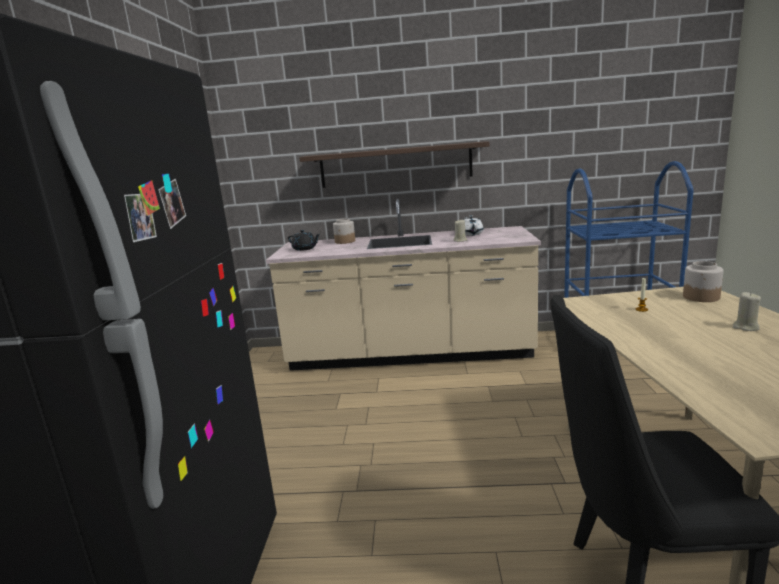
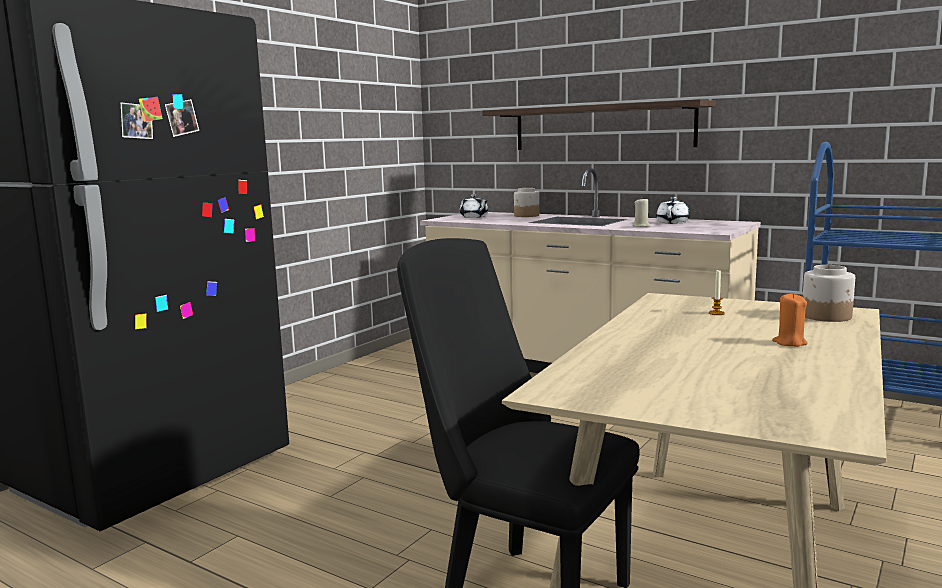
camera: 30 degrees right, 5 degrees down
(305, 249) = (474, 217): black teapot -> white teapot
(745, 327) = (789, 343): beige candle -> orange candle

